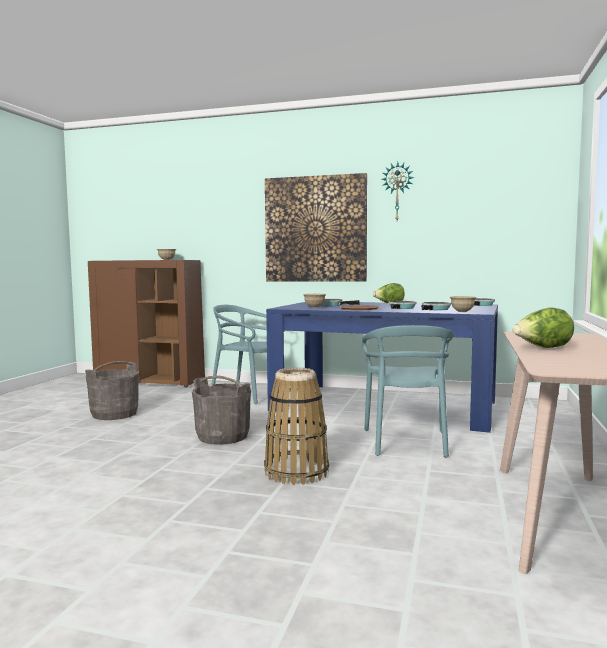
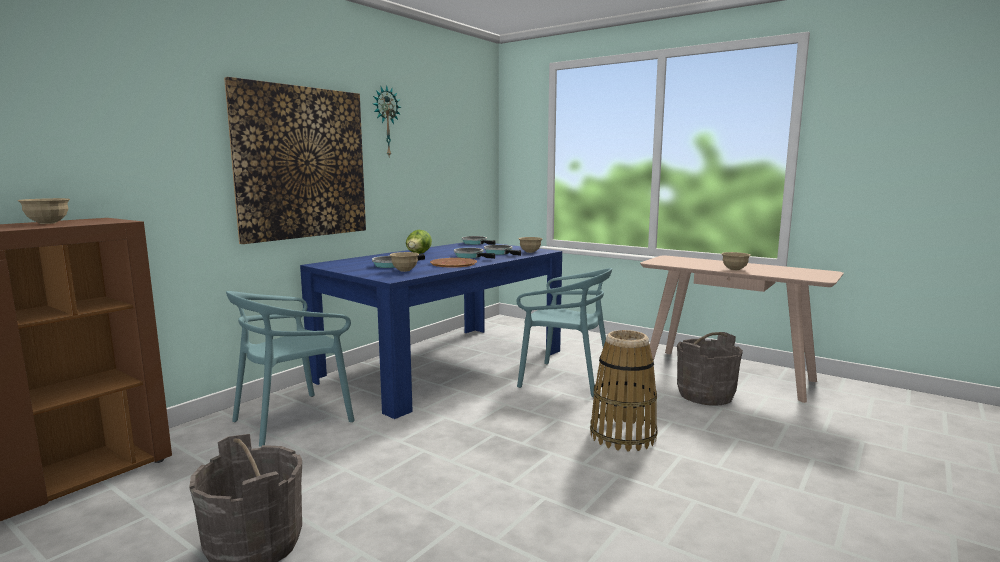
camera: 70 degrees left, 5 degrees up
(223, 436) = (480, 459): grey bucket -> grey bucket (705, 395)
(542, 348) = (734, 269): lettuce -> beige bowl

